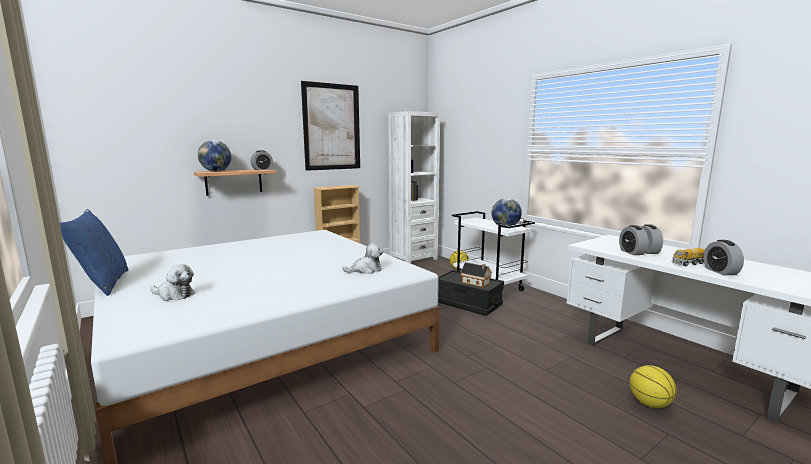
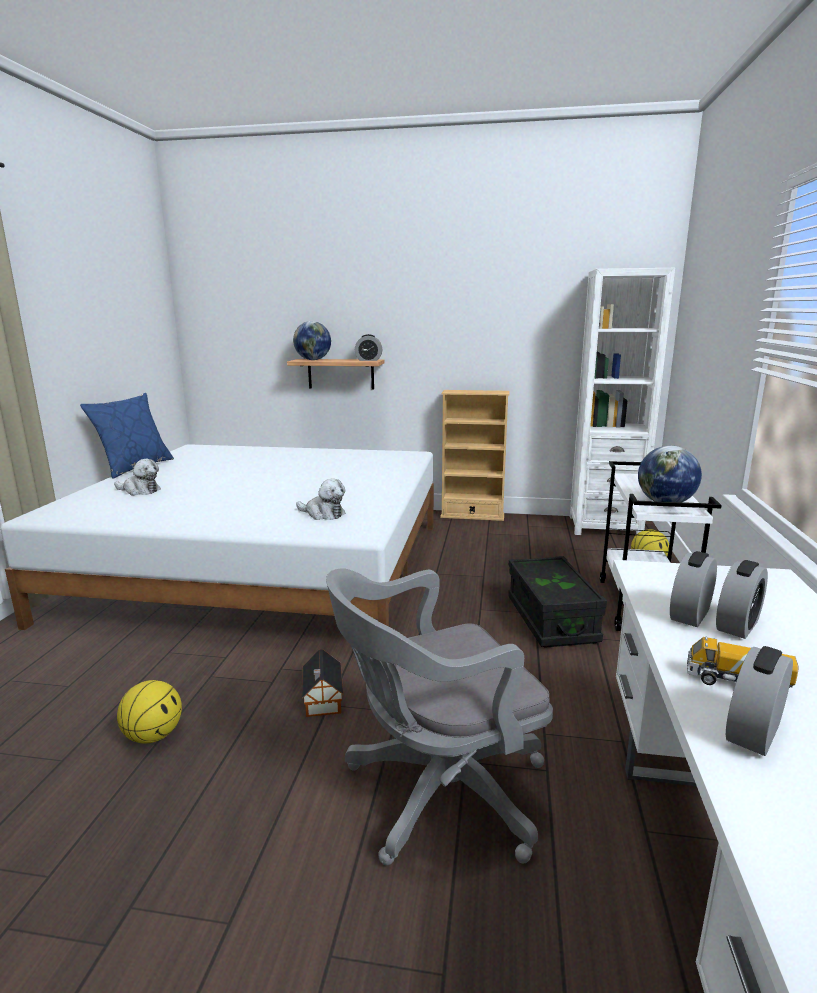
camera: 45 degrees right, 5 degrees up
(174, 295) = (140, 491): plush toy -> plush toy turned 45 degrees counterclockwise
(332, 127) = (482, 299): picture -> none
(476, 283) = (556, 588): toy house -> toy house (322, 700)
(560, 386) = (436, 793): none -> grey office chair
(649, 403) = (517, 918): basketball -> basketball (154, 735)

